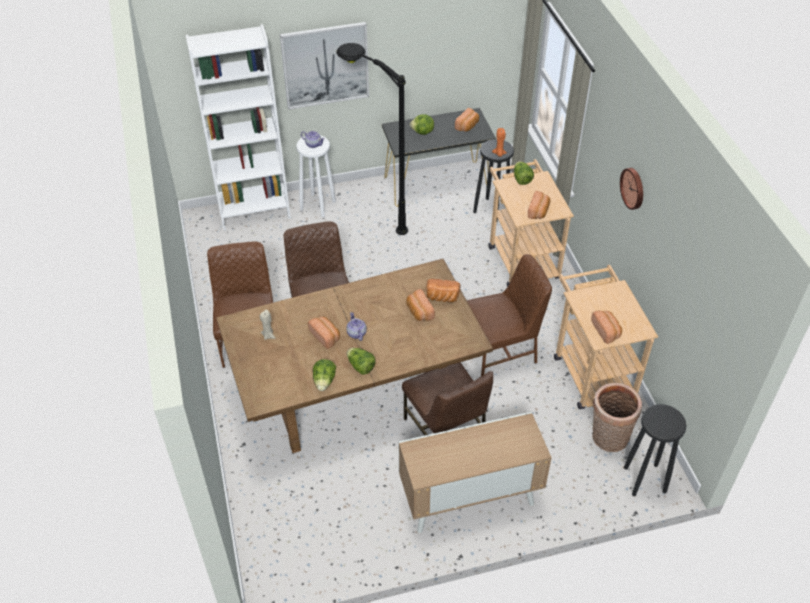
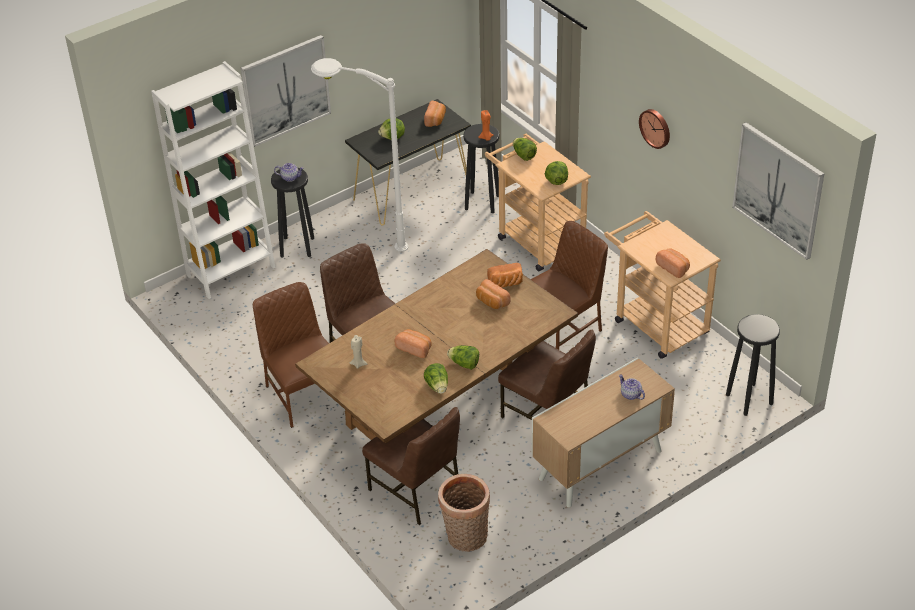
camera: 20 degrees left, 5 degrees down
(292, 466) = (416, 491): none -> brown chair
(318, 205) = (297, 246): white stool -> black stool
(356, 333) = (442, 337): teapot -> teapot (630, 394)
(370, 215) = (359, 241): black floor lamp -> white floor lamp
(538, 211) = (556, 181): bread -> lettuce
(608, 439) = (700, 376): basket -> basket (465, 538)
(721, 291) = (778, 190): none -> picture

